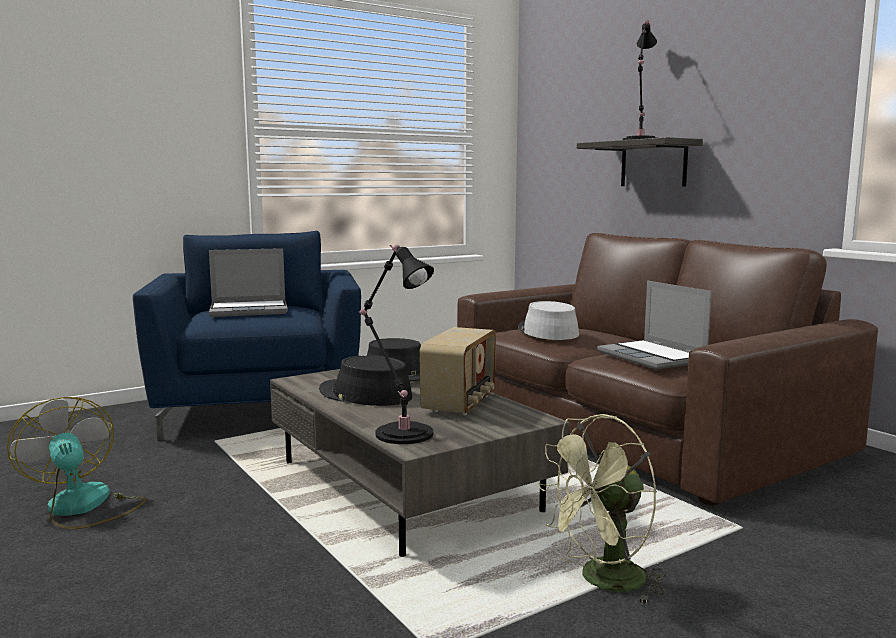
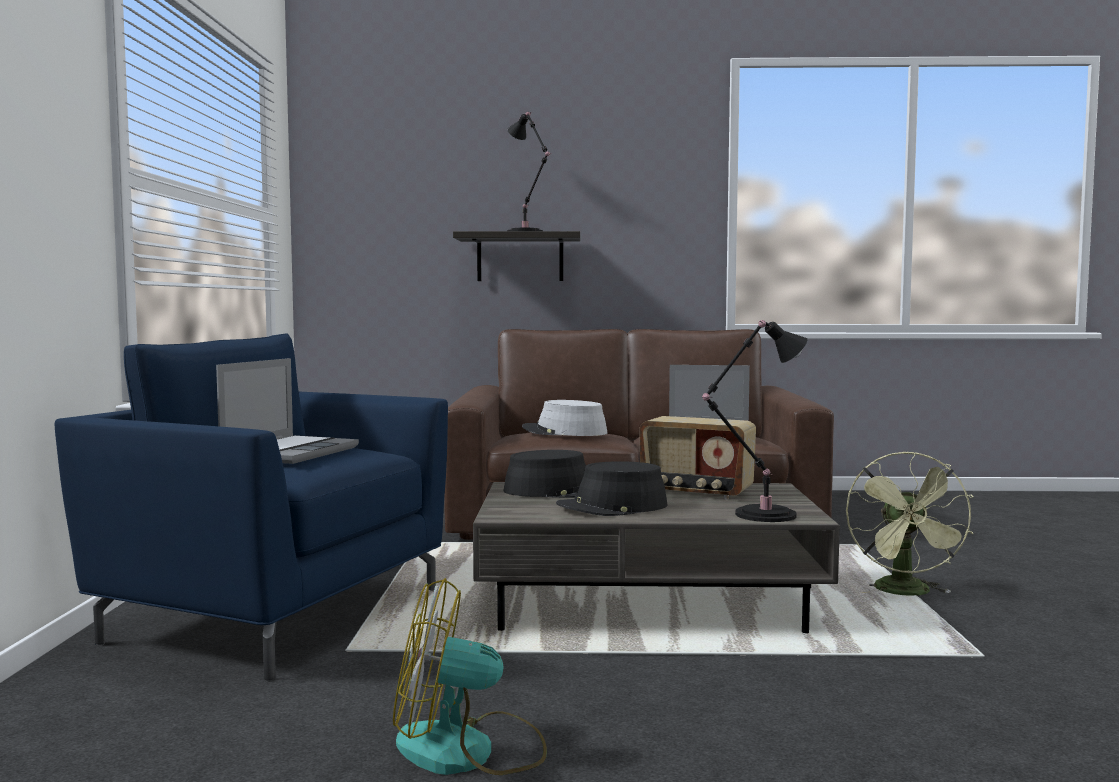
camera: 55 degrees left, 5 degrees down
(460, 403) = (696, 492): radio -> radio turned 150 degrees clockwise

